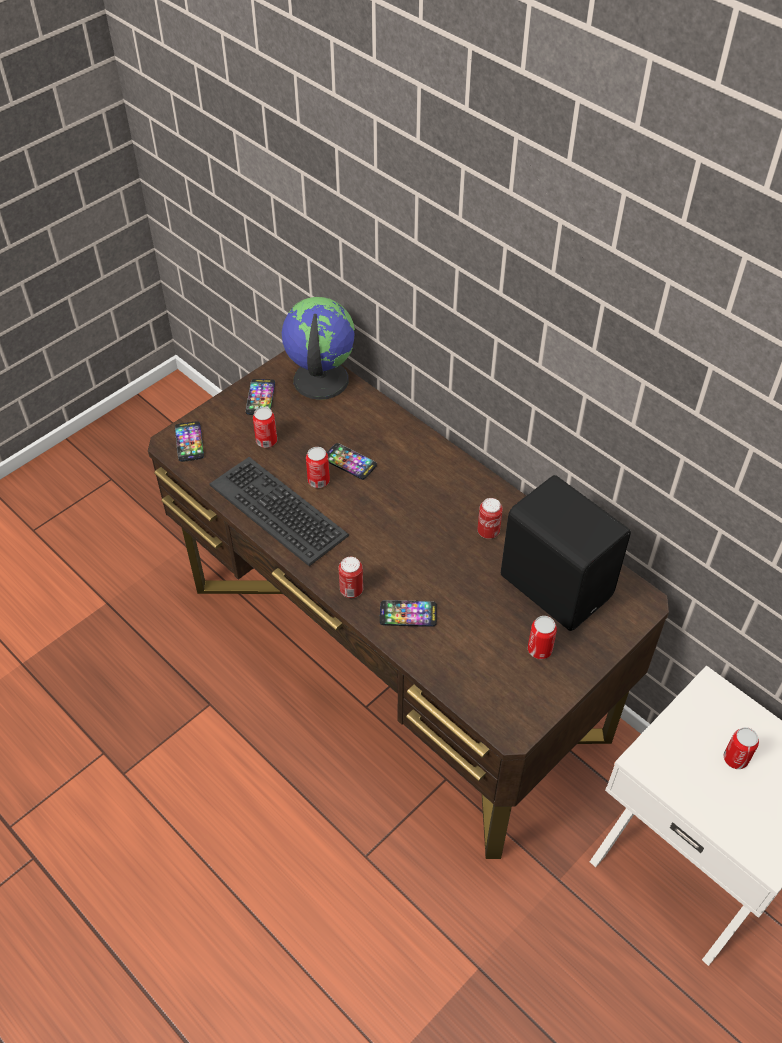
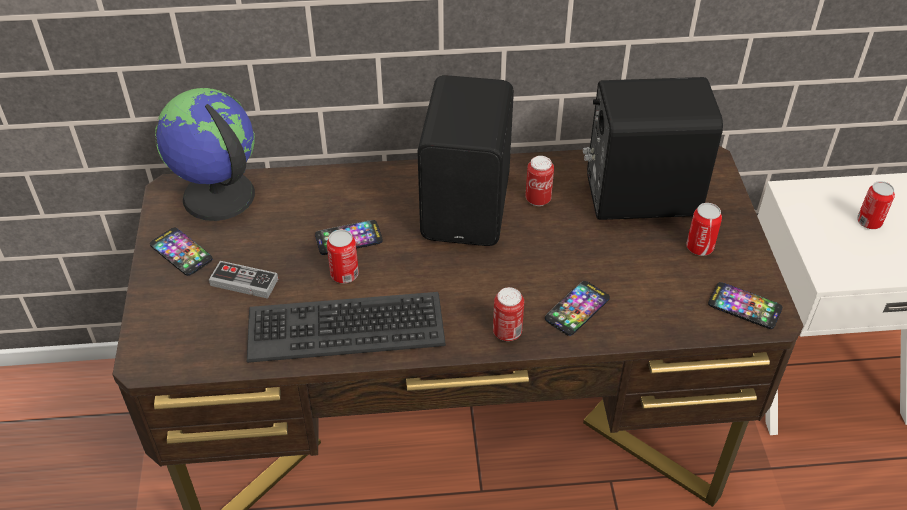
camera: 50 degrees left, 5 degrees down
(189, 442) = (164, 345): phone -> phone (744, 307)
(266, 441) = (244, 282): can -> game controller
(441, 501) = (469, 207): none -> black speaker

